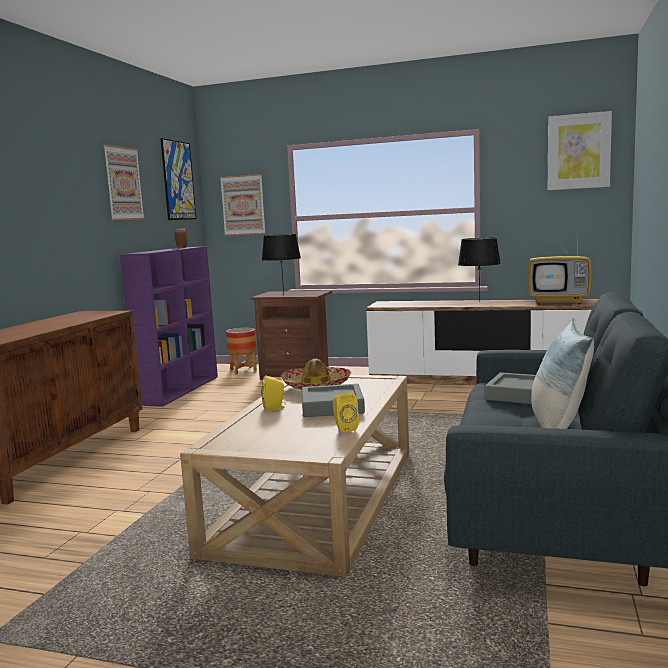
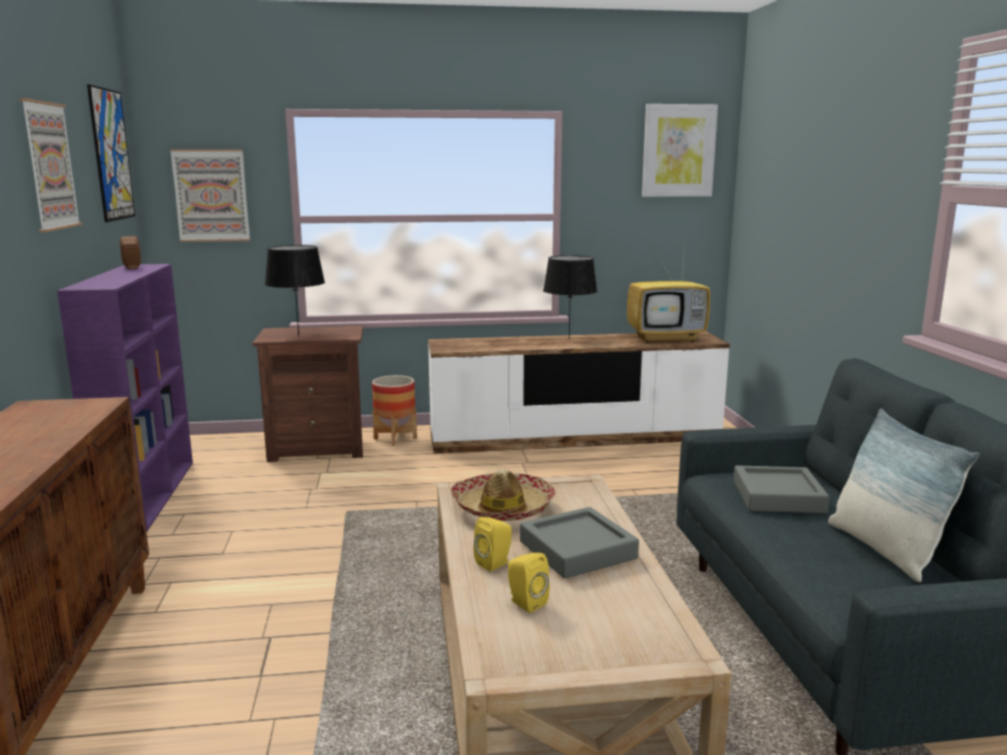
camera: 25 degrees left, 5 degrees up
(243, 370) = (225, 446): planter -> planter (395, 438)
(344, 428) = (648, 594): yellow speaker -> yellow speaker (525, 602)

